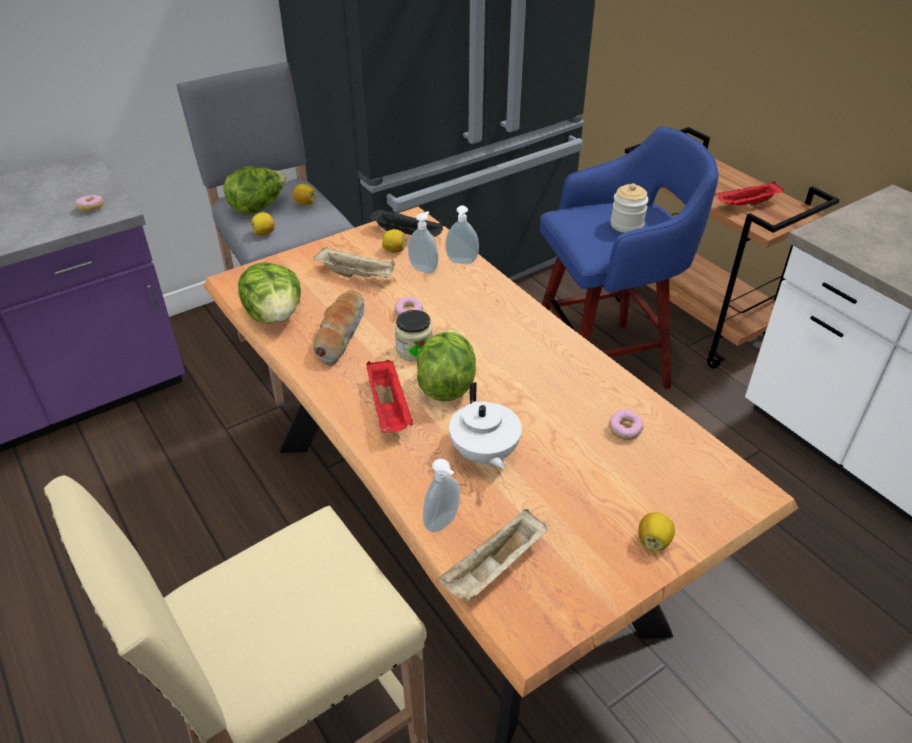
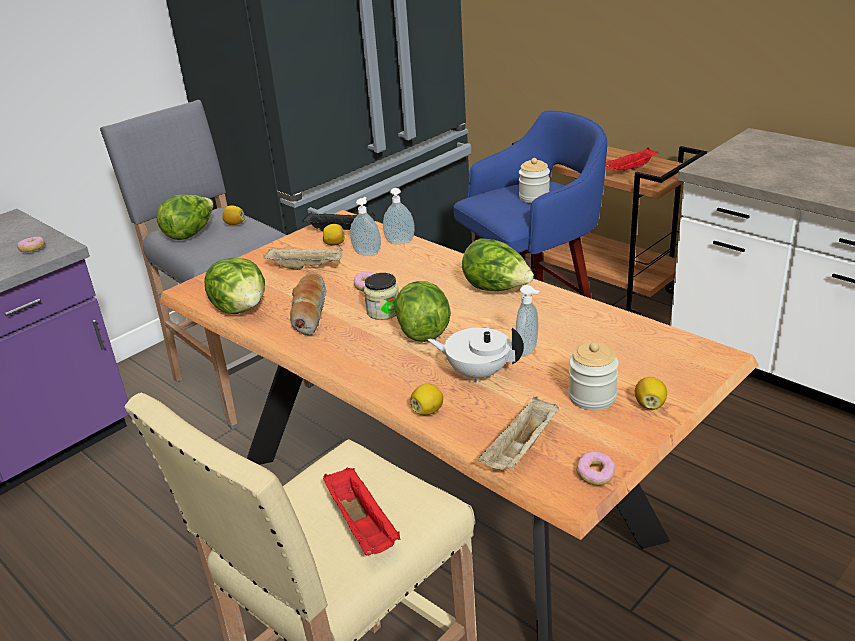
camera: 10 degrees left, 10 degrees down
(264, 233) = (204, 251): lemon -> lemon (428, 411)
(389, 409) = (378, 357): red tray -> red tray (363, 526)
(443, 524) = (462, 428): soap dispenser -> soap dispenser (529, 350)
(484, 454) = (477, 373): white teapot -> white teapot turned 135 degrees clockwise
(542, 346) = (497, 289): none -> lettuce
(594, 515) = (592, 397): none -> jar
(624, 430) = (593, 334): donut -> donut (595, 475)

